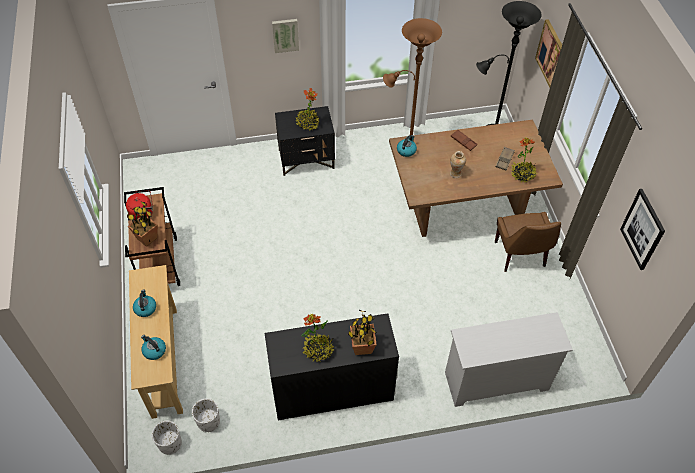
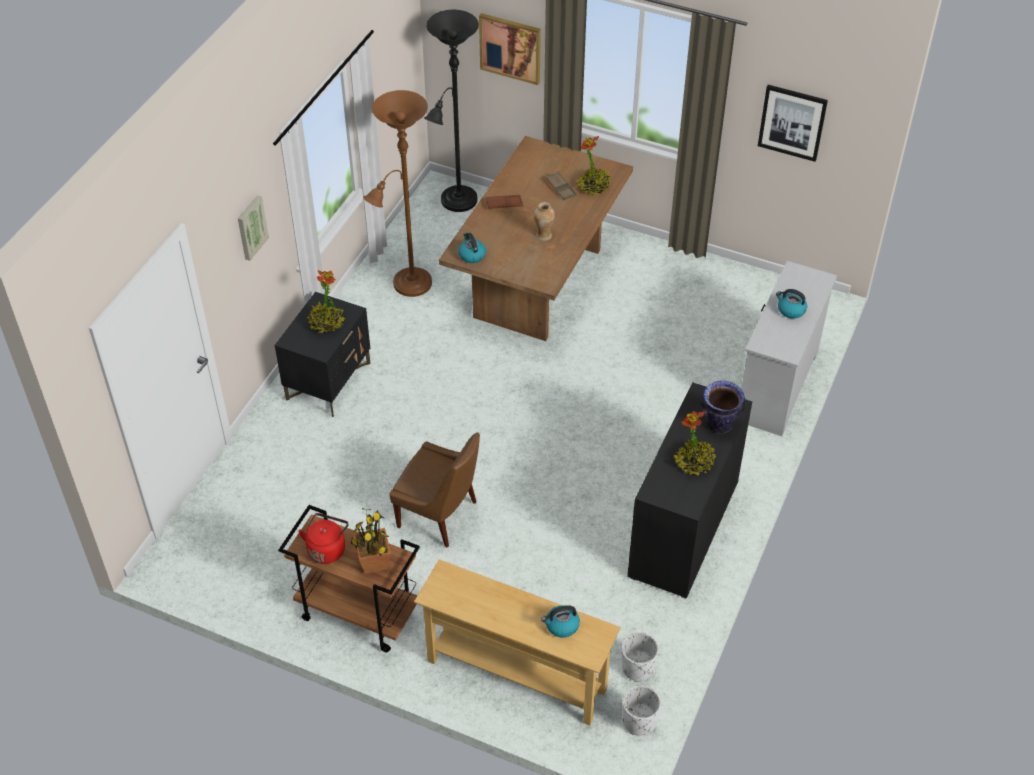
camera: 55 degrees left, 5 degrees down
(145, 308) = (490, 608): kettle -> kettle (790, 310)
(362, 347) = (719, 424): potted plant -> vase
(520, 256) = (642, 277): brown chair -> brown chair (440, 515)

